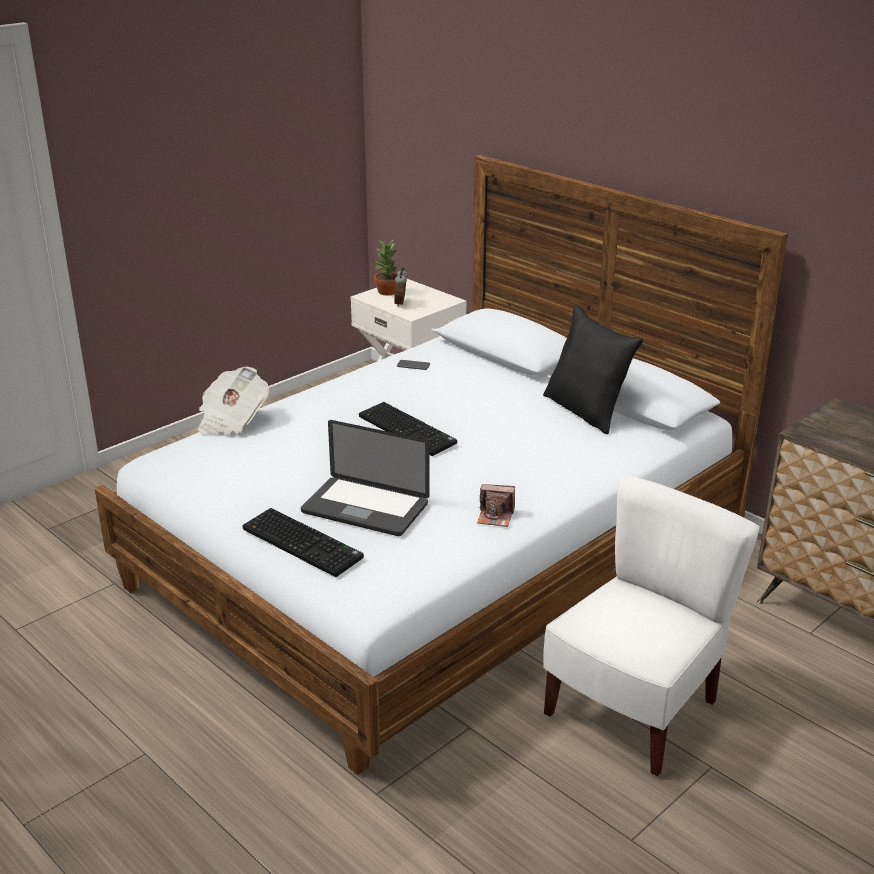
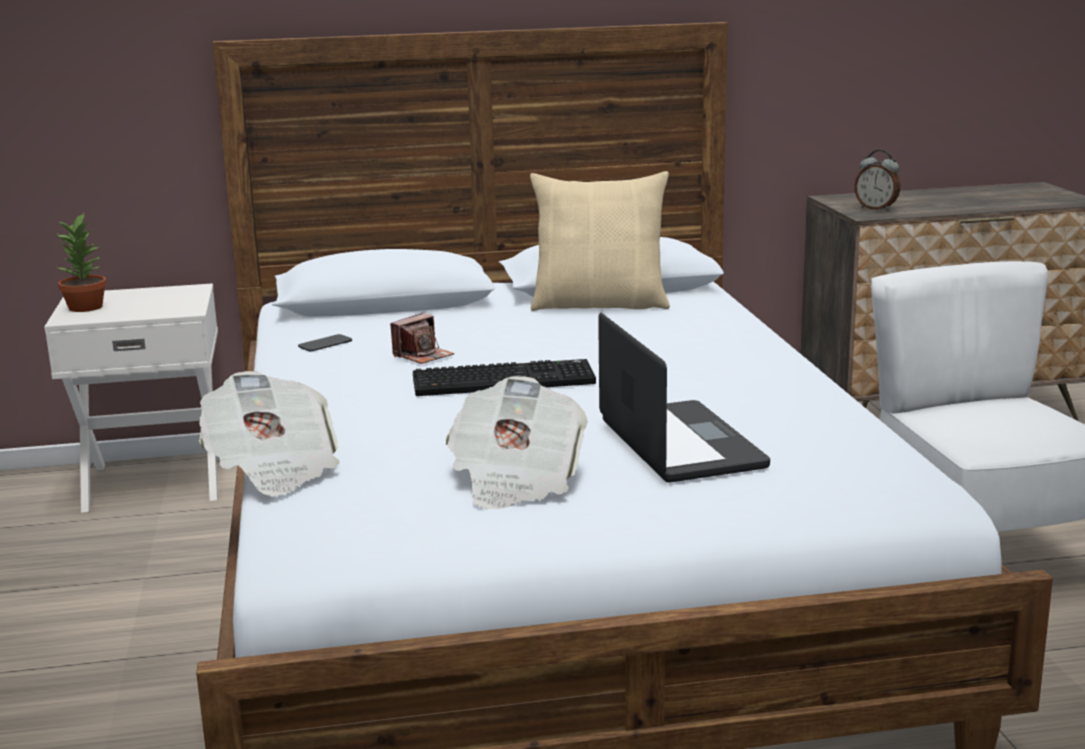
camera: 55 degrees left, 10 degrees down
(272, 480) = (515, 480): none -> newspaper
(304, 543) = (733, 495): keyboard -> none
(365, 508) = (680, 444): laptop -> laptop turned 75 degrees counterclockwise
(401, 303) = (141, 309): alarm clock -> alarm clock (876, 208)
(495, 516) = (791, 389): camera -> camera (423, 356)
(587, 411) = (600, 304): black pillow -> beige pillow

